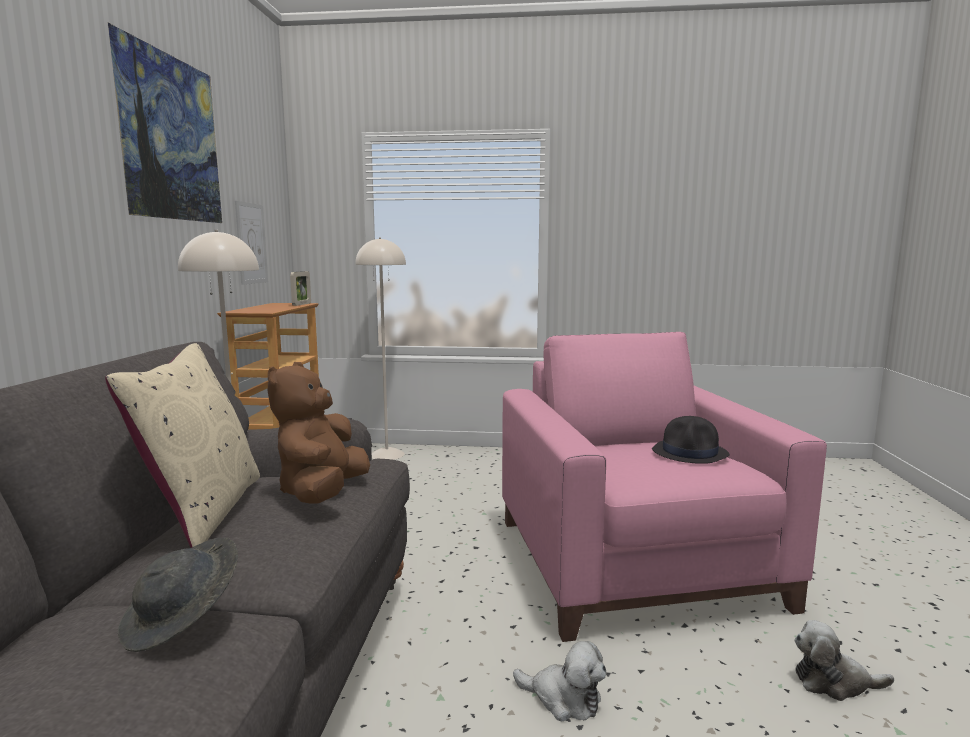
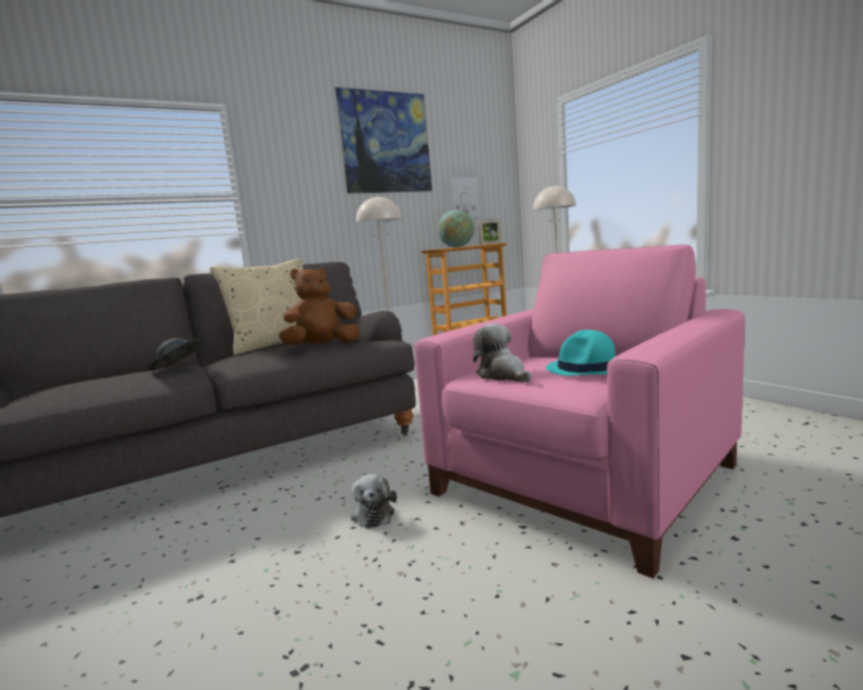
camera: 55 degrees right, 0 degrees up
(266, 308) = (457, 247): none -> globe
(690, 453) = (586, 369): black hat -> turquoise hat
(834, 682) = (547, 620): plush toy -> plush toy (503, 375)

